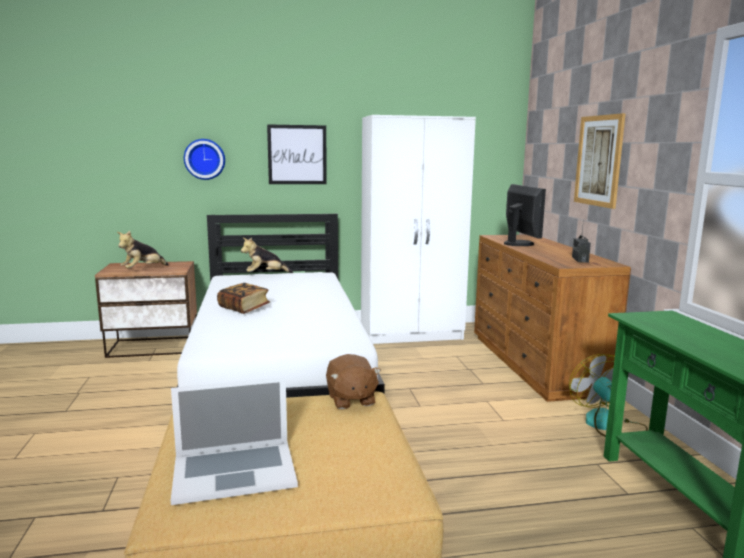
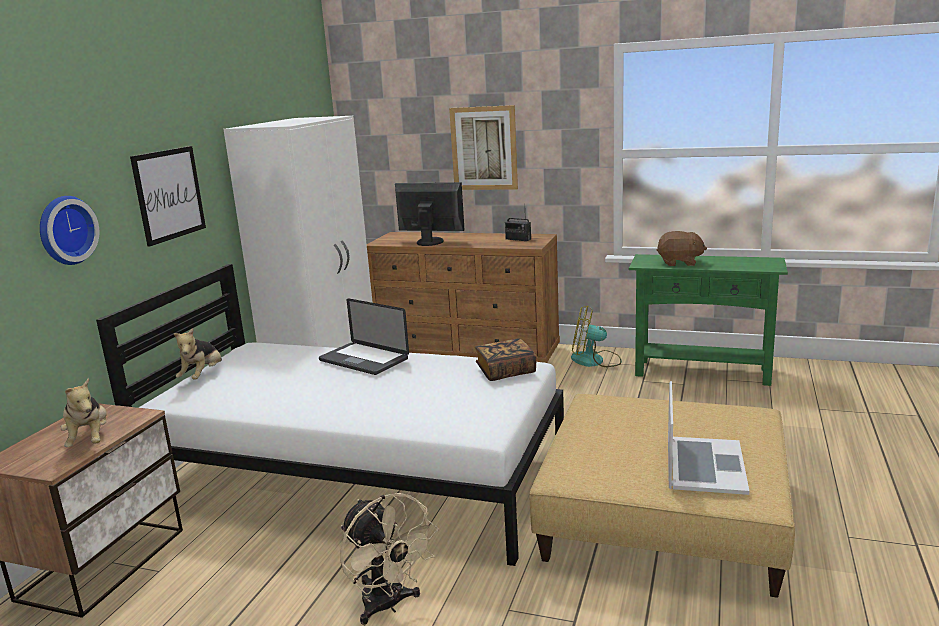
camera: 60 degrees left, 5 degrees up
(119, 431) = (388, 606): none -> beige fan
(244, 308) = (351, 401): book -> book (506, 371)
(318, 297) = (363, 360): none -> laptop
(350, 400) = (591, 406): brown plush toy -> brown plush toy (679, 263)

